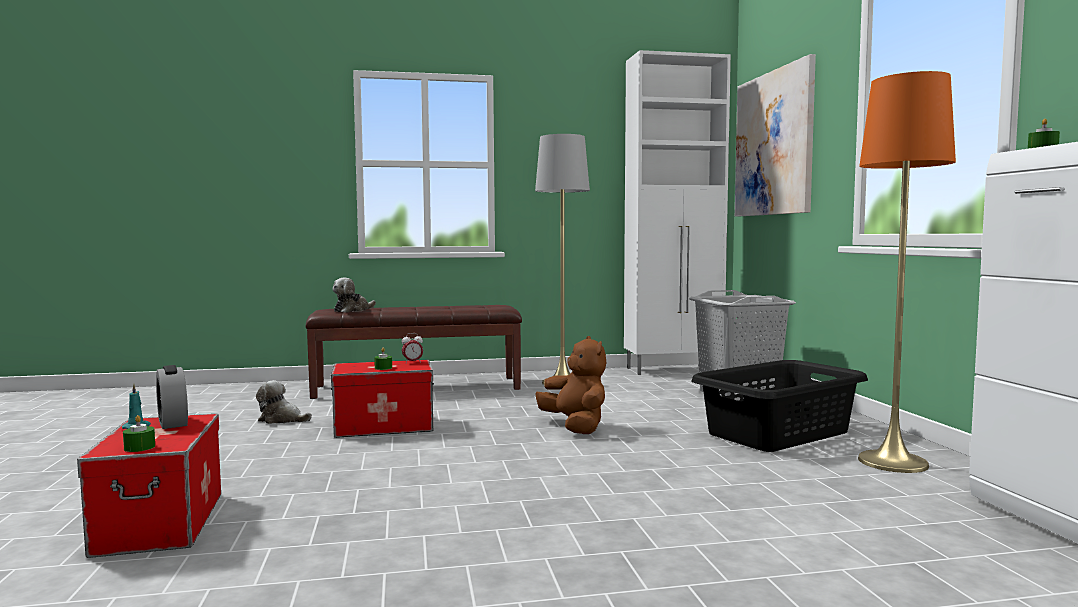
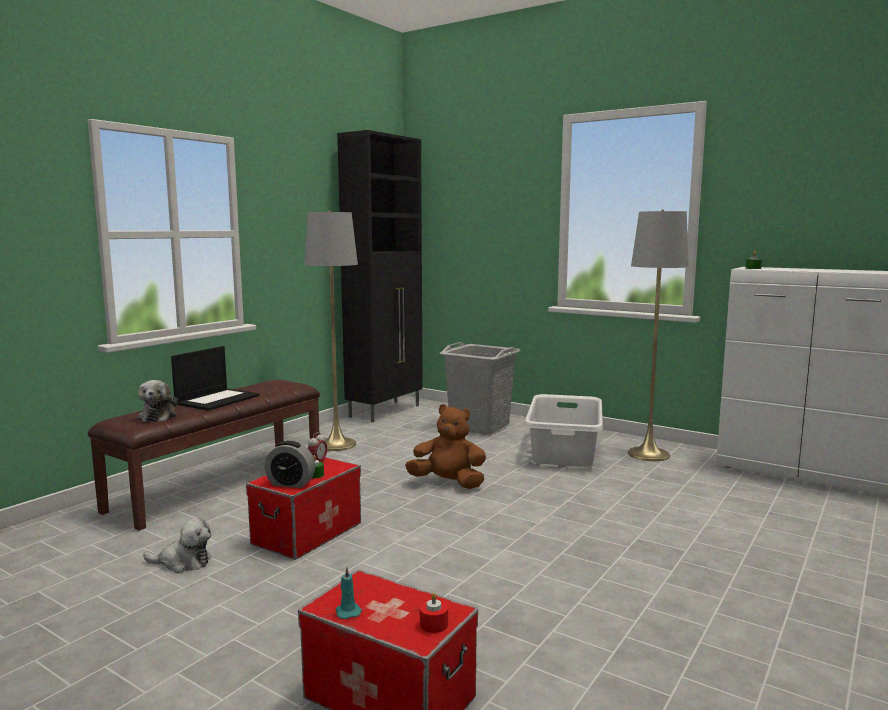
camera: 45 degrees left, 5 degrees up
(139, 447) = (433, 624): green candle -> red candle
(172, 423) = (361, 594): alarm clock -> alarm clock (290, 483)
(282, 420) = (183, 563): plush toy -> plush toy turned 150 degrees counterclockwise
(418, 308) = (217, 399): none -> laptop
(674, 370) = (386, 411): white cabinet -> black cabinet
(773, 143) = (459, 219): picture -> none
(779, 433) = (564, 450): black laundry basket -> white laundry basket
(892, 462) = (648, 454): orange floor lamp -> grey floor lamp

